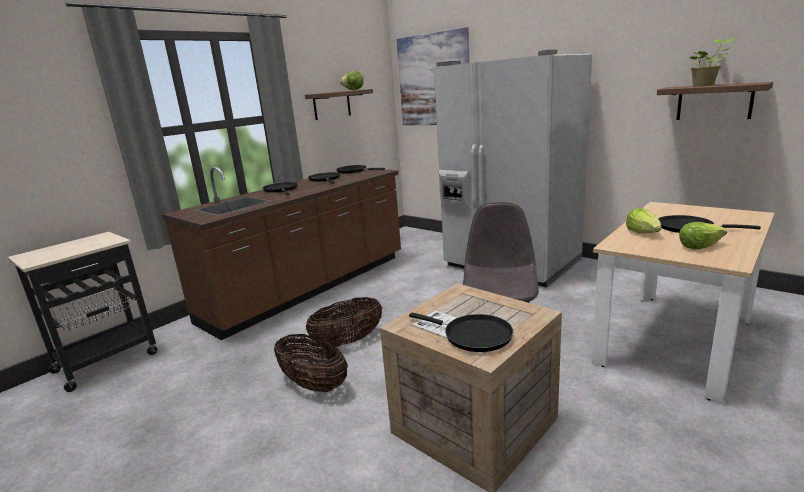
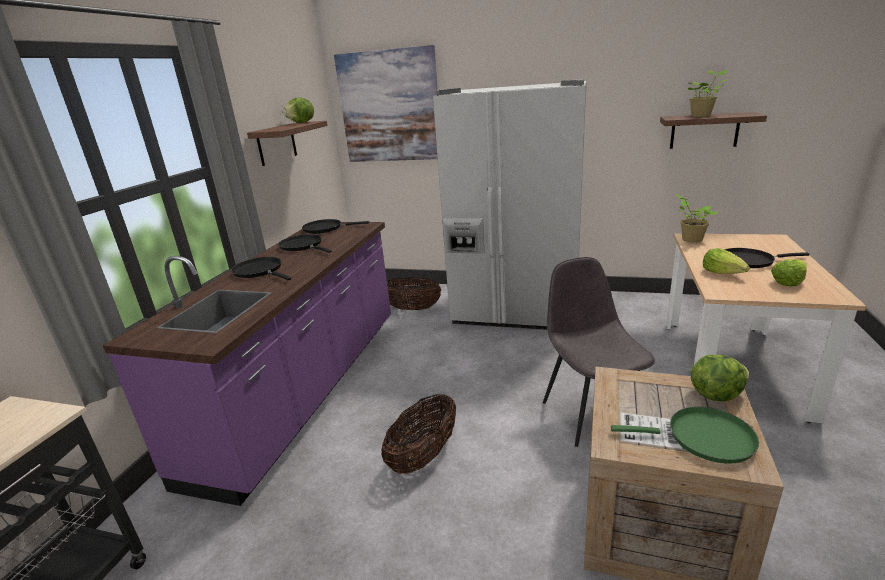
camera: 25 degrees left, 5 degrees up
(310, 288) = (307, 390): brown counter -> purple counter
(313, 384) = (434, 533): basket -> basket (412, 309)
(473, 335) = (703, 438): black frying pan -> green frying pan
(525, 314) = (715, 394): none -> lettuce
(658, 207) = (690, 239): none -> potted plant

